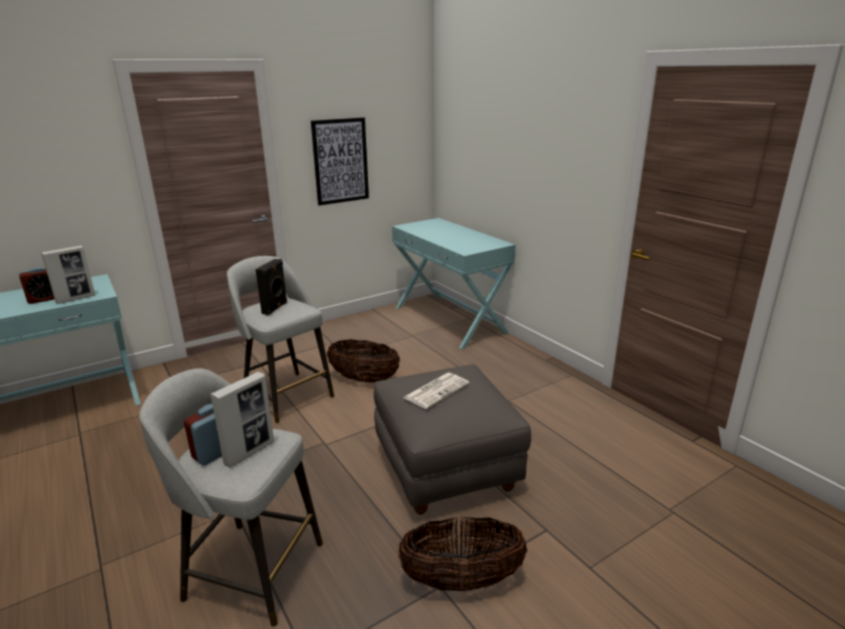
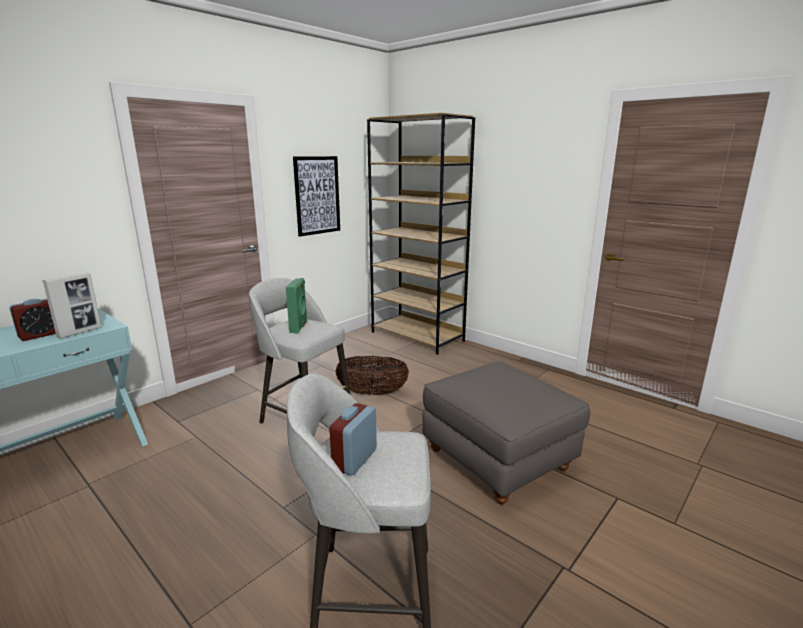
camera: 15 degrees left, 5 degrees down
(249, 452) = (390, 455): picture frame -> none
(275, 308) = (299, 327): black speaker -> green speaker
(436, 390) = (494, 383): newspaper -> none
(450, 319) = (417, 336): turquoise console table -> brown bookcase
(461, 580) = (578, 557): basket -> none

